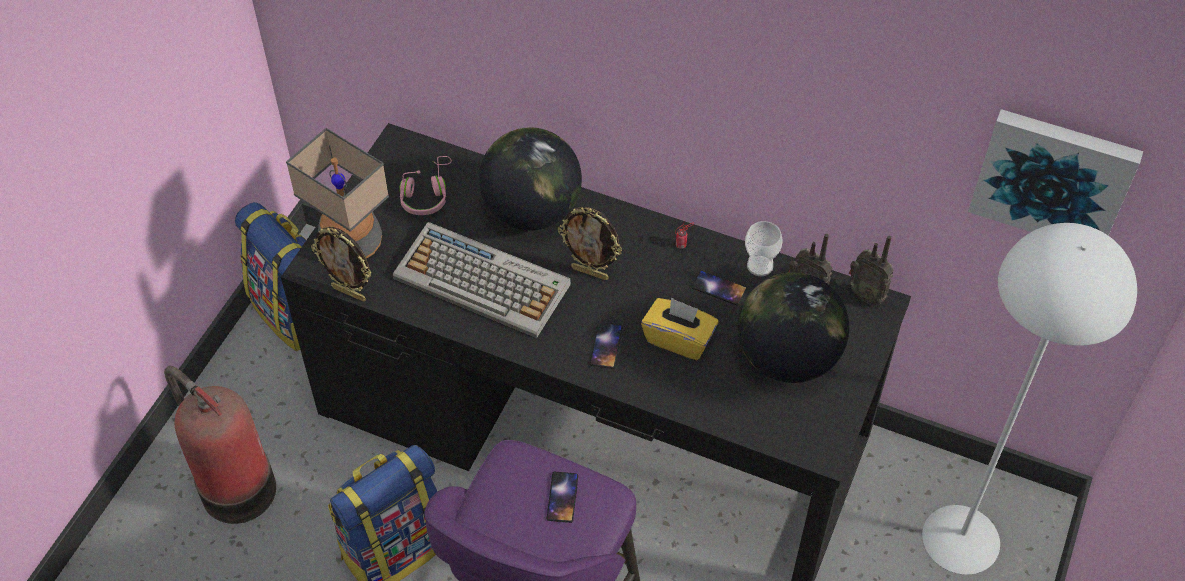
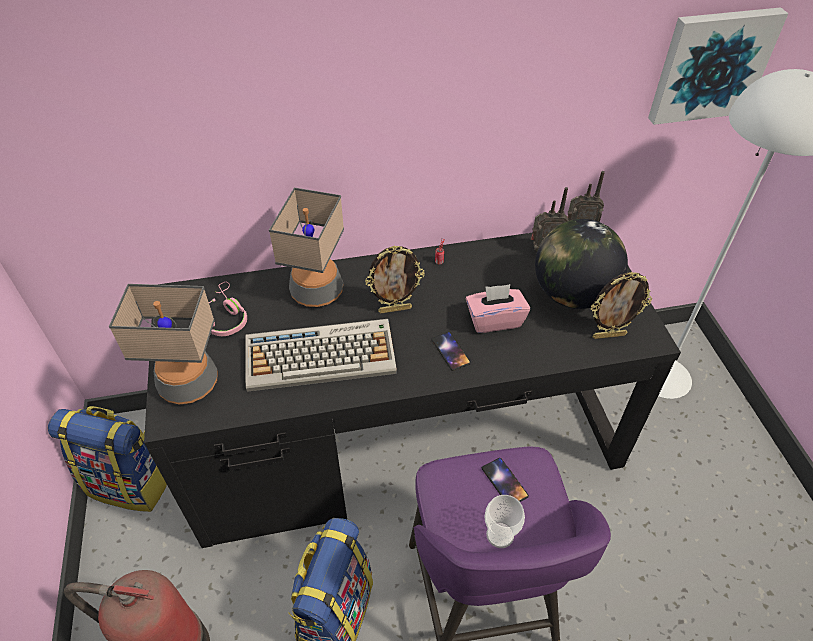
camera: 35 degrees left, 5 degrees down
(350, 293) = (218, 422): picture frame -> picture frame (609, 335)
(532, 211) = (317, 291): globe -> table lamp
(679, 339) = (494, 320): yellow tissue box -> pink tissue box
(719, 288) = (488, 275): phone -> none
(760, 266) = (500, 249): cup -> cup (500, 535)

